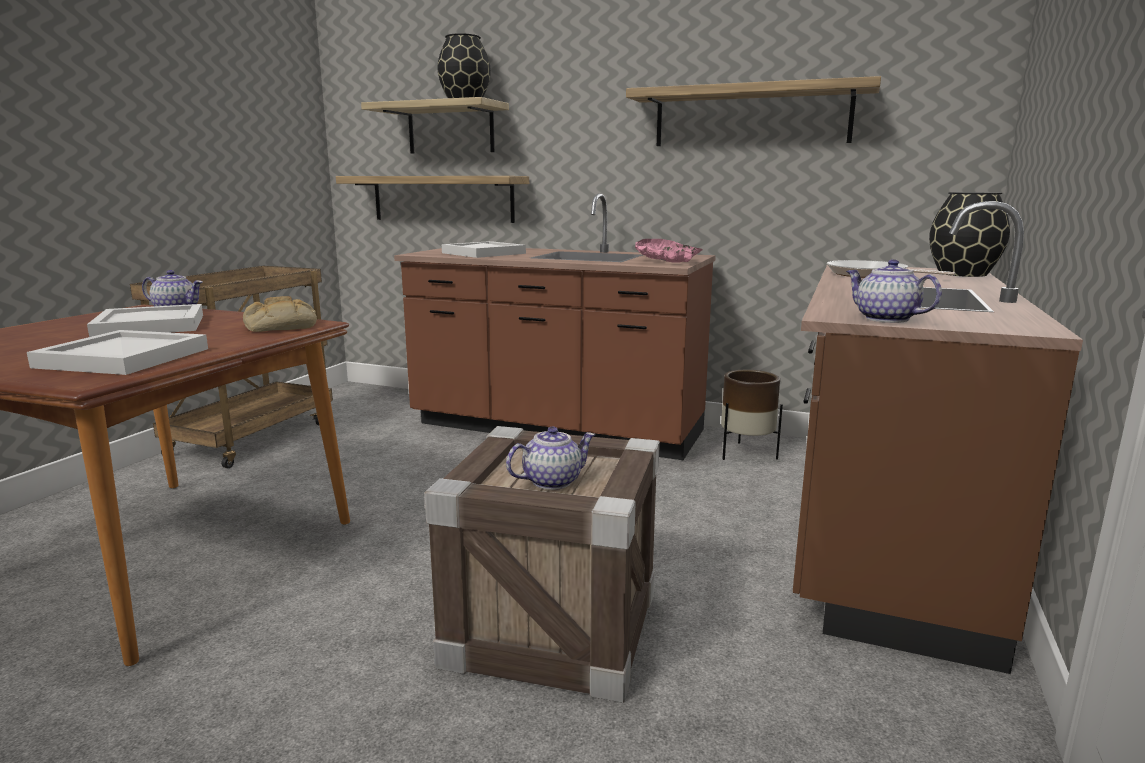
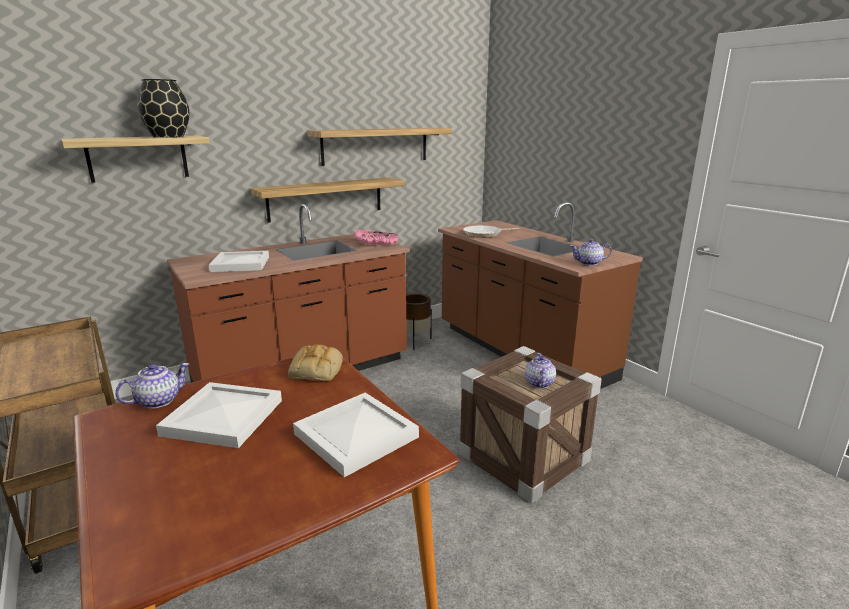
camera: 55 degrees left, 5 degrees up
(442, 198) = (136, 221): shelf -> shelf (326, 199)
(961, 274) = (501, 225): black vase -> none

